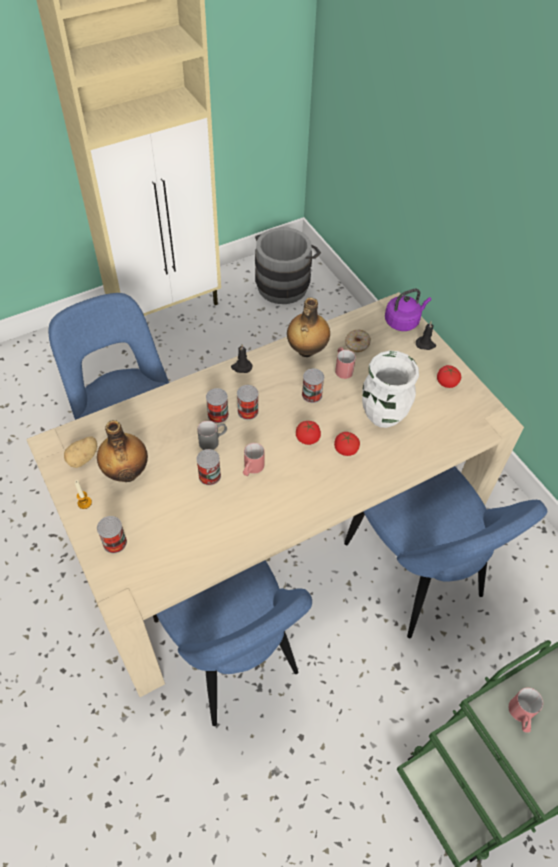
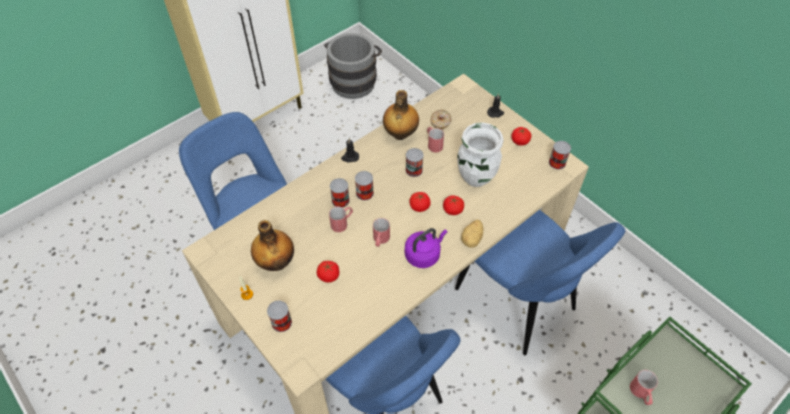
camera: 10 degrees left, 0 degrees up
(83, 458) = (236, 258): potato -> potato (472, 239)
(182, 499) = (328, 276): none -> tomato
(209, 475) = (346, 252): can -> can (557, 162)
(213, 441) = (342, 223): grey mug -> red mug
(403, 321) = (473, 97): purple kettle -> purple kettle (424, 254)

